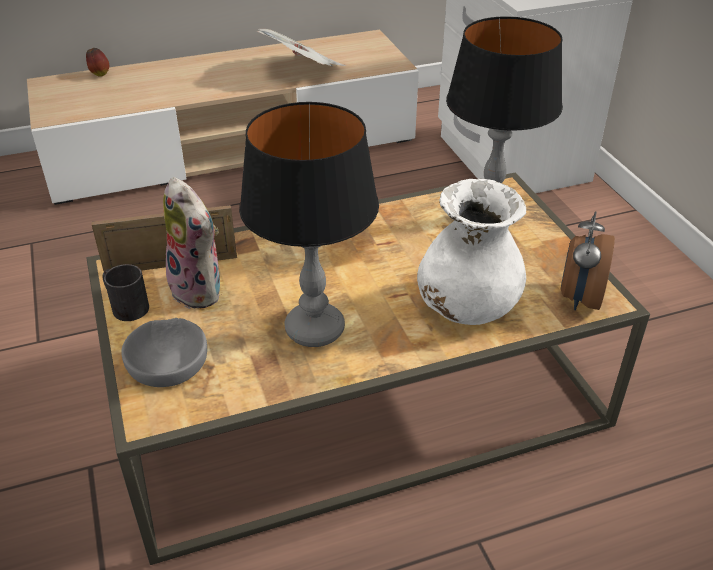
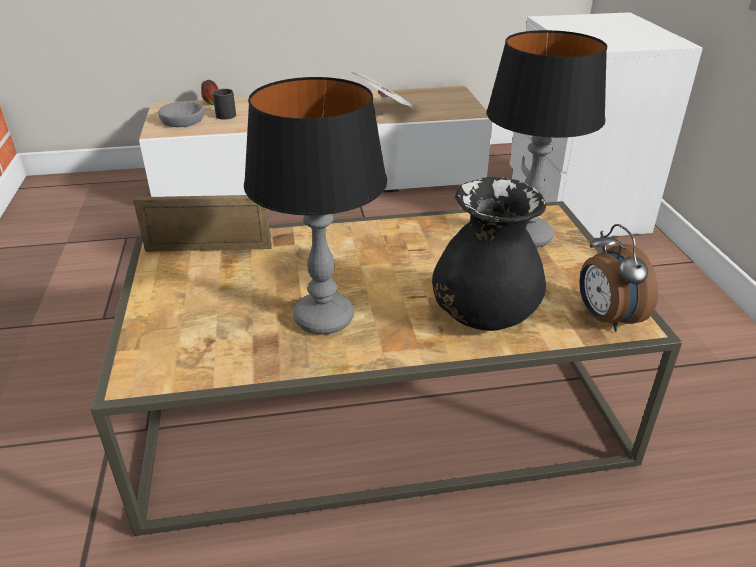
camera: 10 degrees right, 5 degrees down
(125, 306) = (153, 279): black mug -> black mug (223, 114)
(167, 360) = (172, 330): grey bowl -> grey bowl (182, 120)
(201, 290) = (228, 272): plush toy -> none
(467, 308) = (484, 315): white vase -> black vase
(579, 298) = (605, 318): alarm clock -> alarm clock turned 45 degrees counterclockwise

